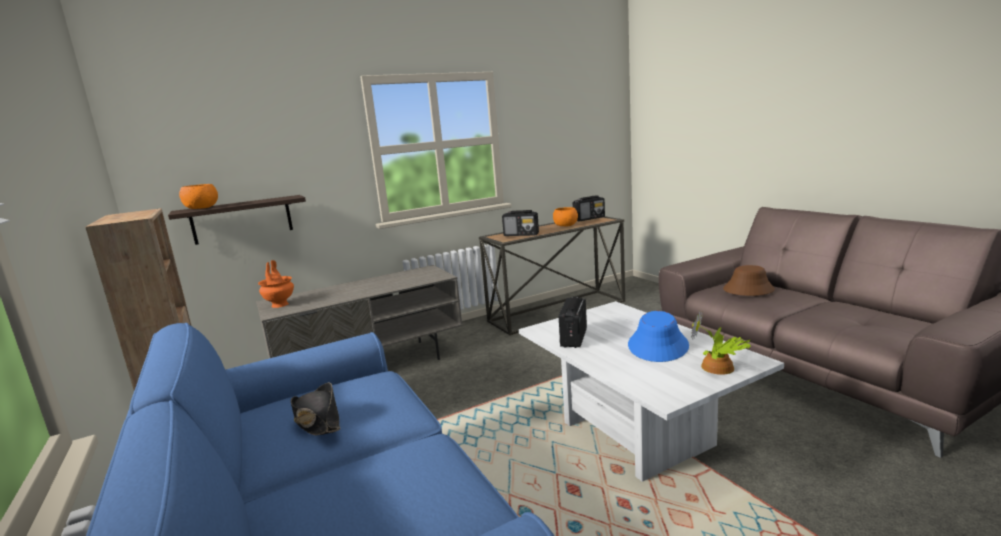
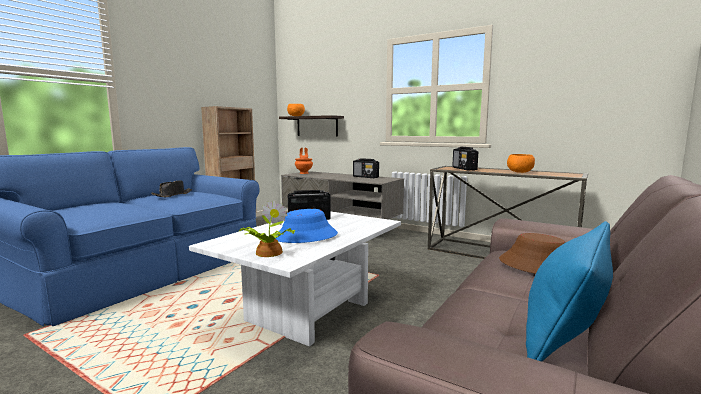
camera: 60 degrees right, 5 degrees down
(589, 218) = (563, 173): radio -> radio (366, 177)
(860, 308) = (566, 328): none -> blue pillow

